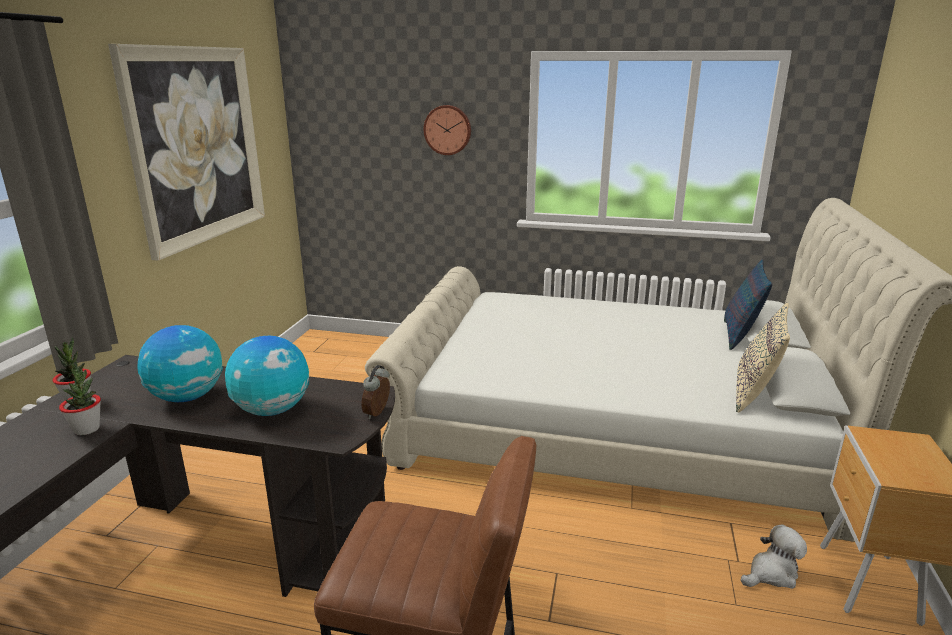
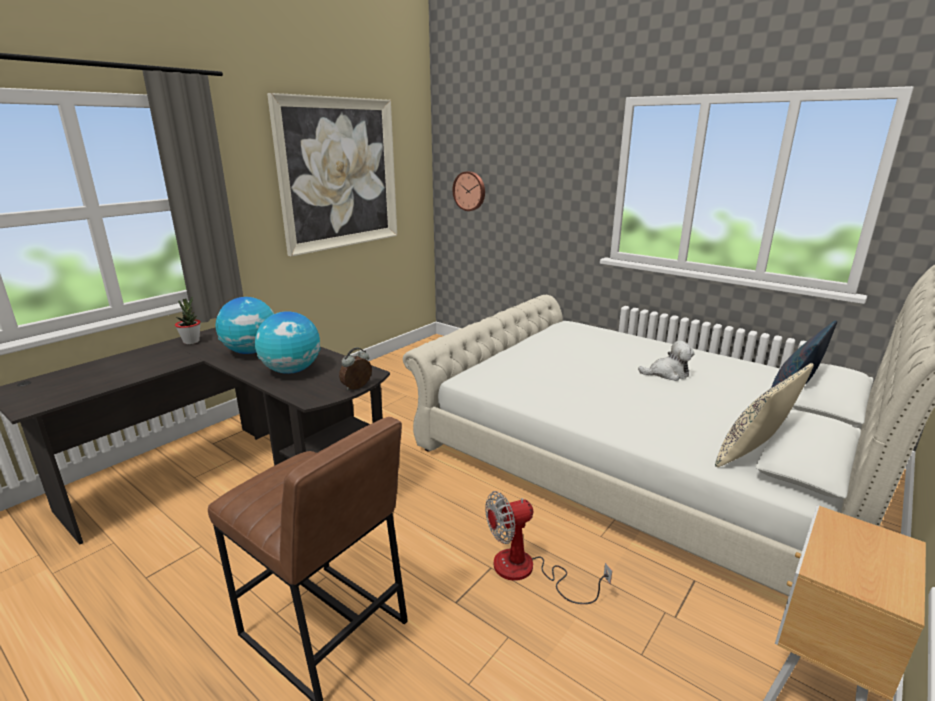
camera: 25 degrees right, 0 degrees up
(87, 429) = (178, 359): potted plant -> none
(448, 130) = (549, 171): wall clock -> wall clock (470, 191)
(592, 564) = (527, 571): none -> fan
(771, 573) = (703, 641): plush toy -> plush toy (667, 374)

